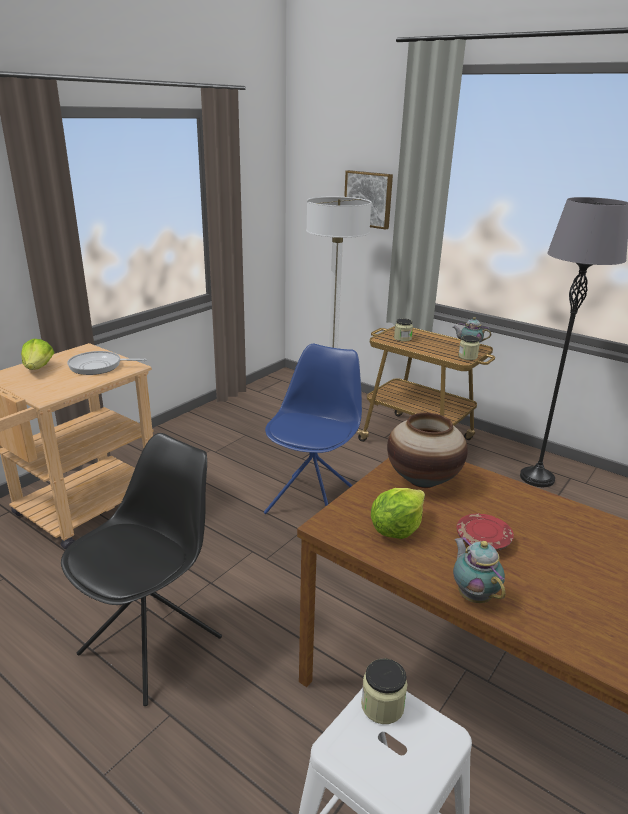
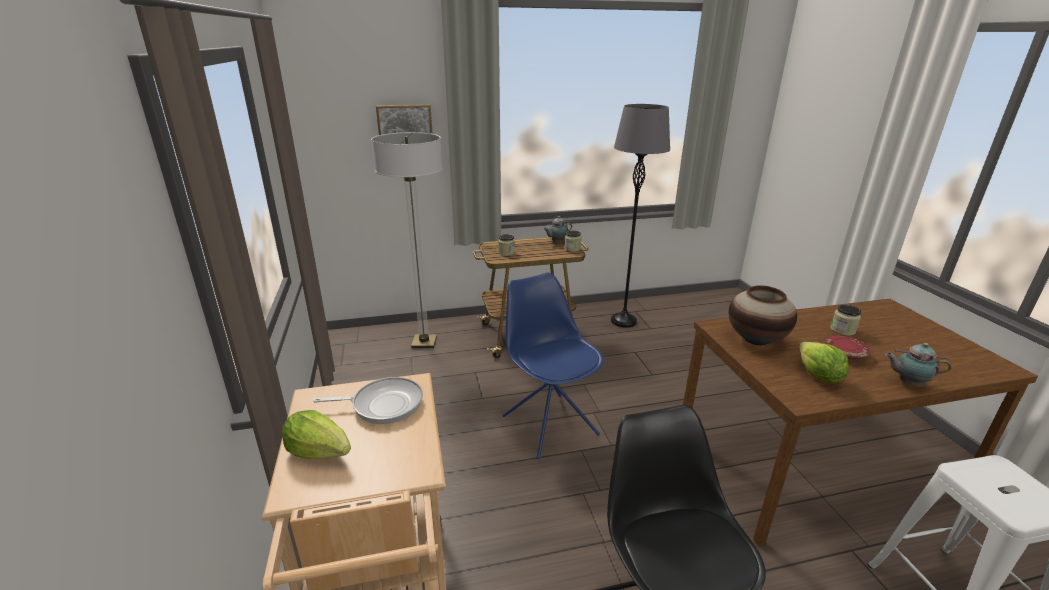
camera: 50 degrees left, 0 degrees up
(98, 366) = (383, 404): frying pan -> frying pan turned 135 degrees counterclockwise
(382, 706) = (973, 477): jar -> jar (842, 330)

